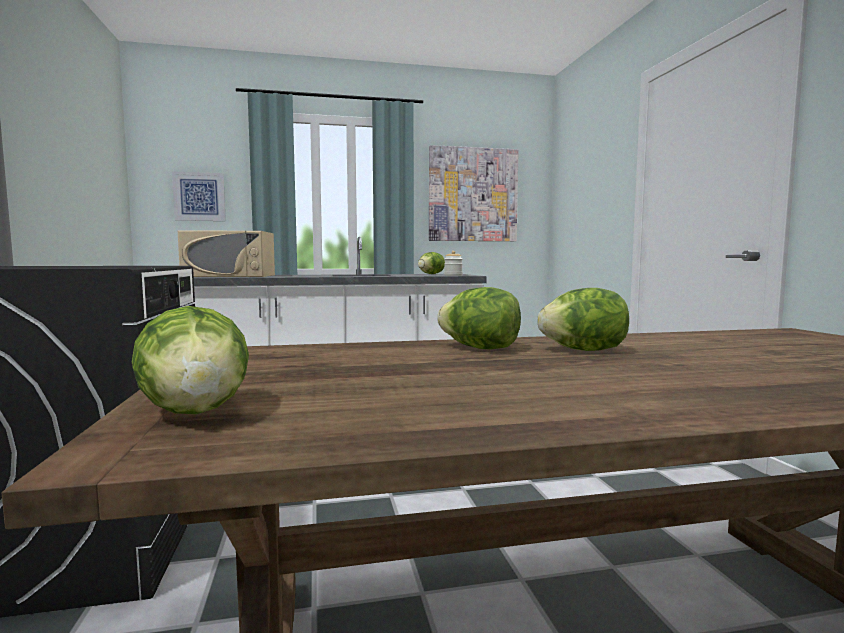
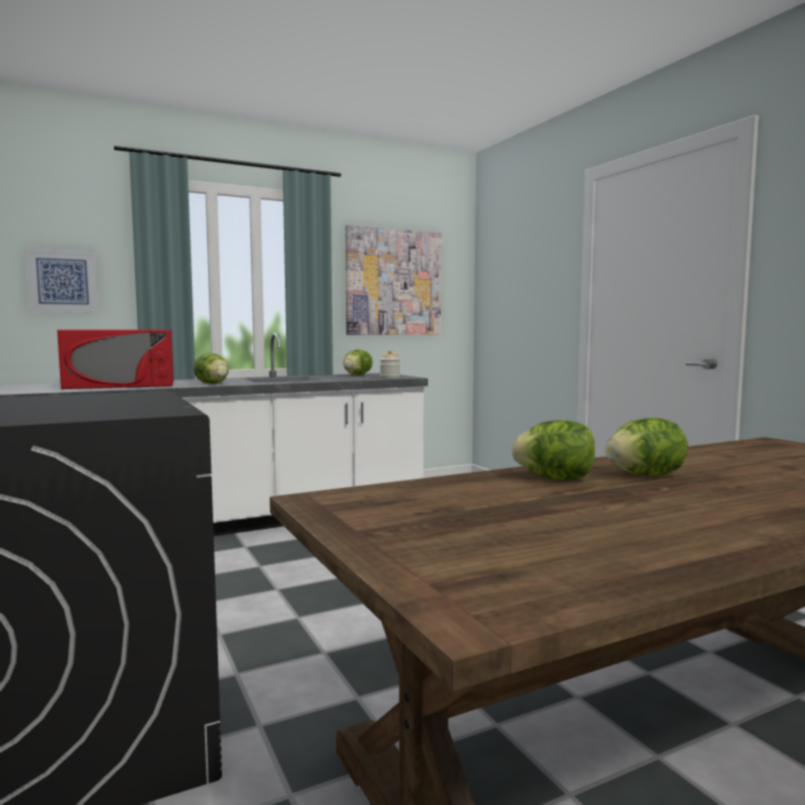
camera: 15 degrees left, 0 degrees up
(196, 412) = (446, 572): lettuce -> lettuce (212, 384)
(230, 276) = (121, 385): beige microwave -> red microwave

